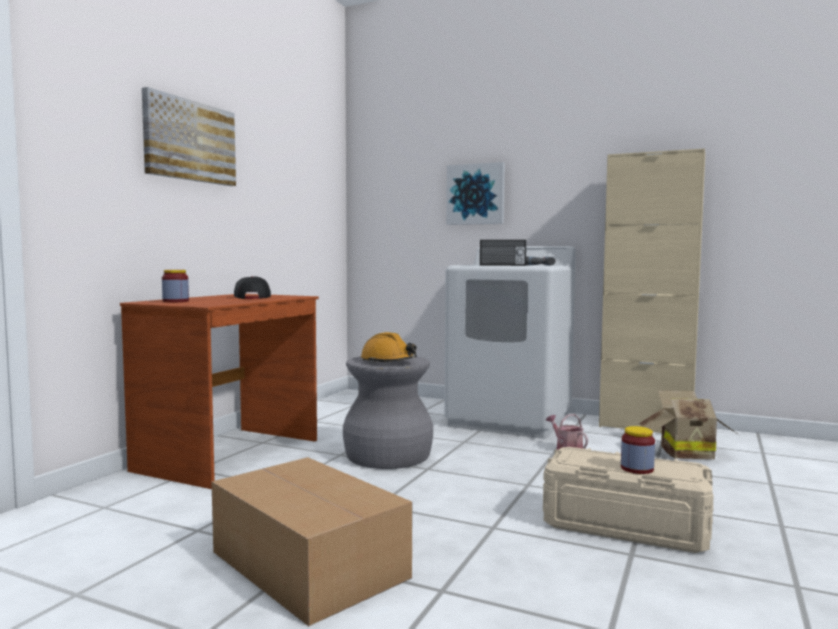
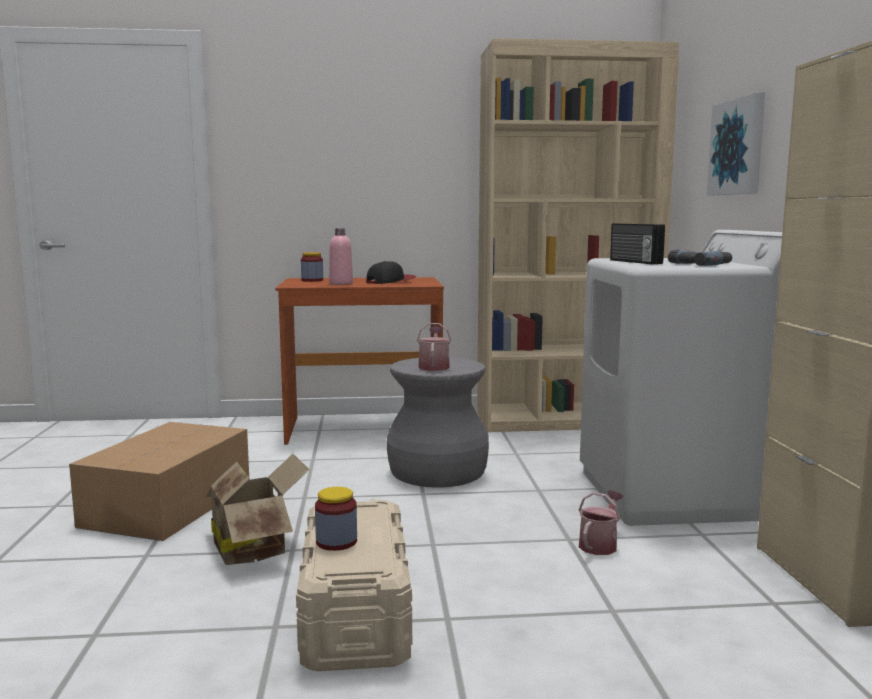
camera: 60 degrees right, 5 degrees up
(189, 141) = (377, 128): picture -> none
(232, 300) = (341, 283): none -> pink bottle
(338, 406) = (565, 420): none -> beige bookcase
(388, 361) = (434, 366): orange hard hat -> watering can
(683, 453) = (732, 627): cardboard box -> cardboard box (255, 548)

